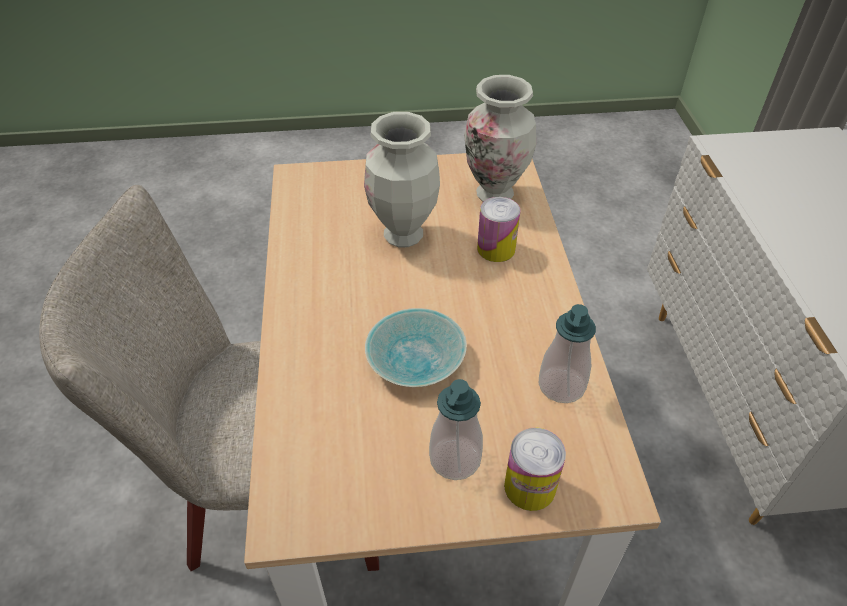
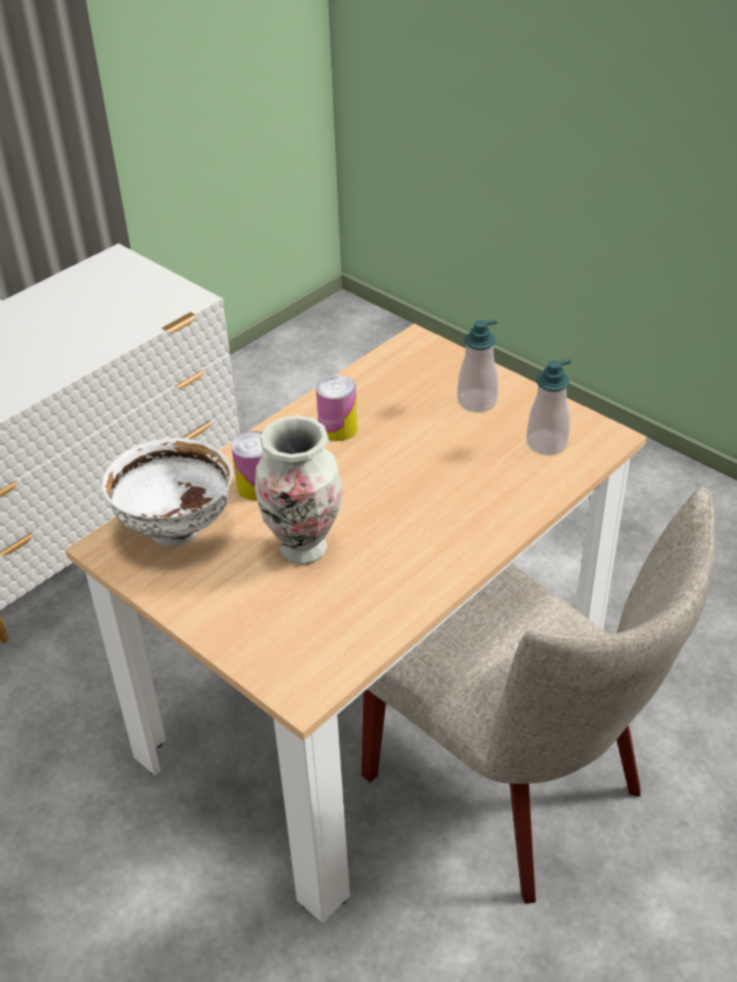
camera: 130 degrees left, 5 degrees down
(414, 361) = (430, 459): turquoise bowl -> none
(495, 194) = (176, 528): vase -> white bowl
(529, 487) = (455, 368): can -> can (338, 428)
(561, 385) = (364, 390): soap dispenser -> soap dispenser (547, 443)

